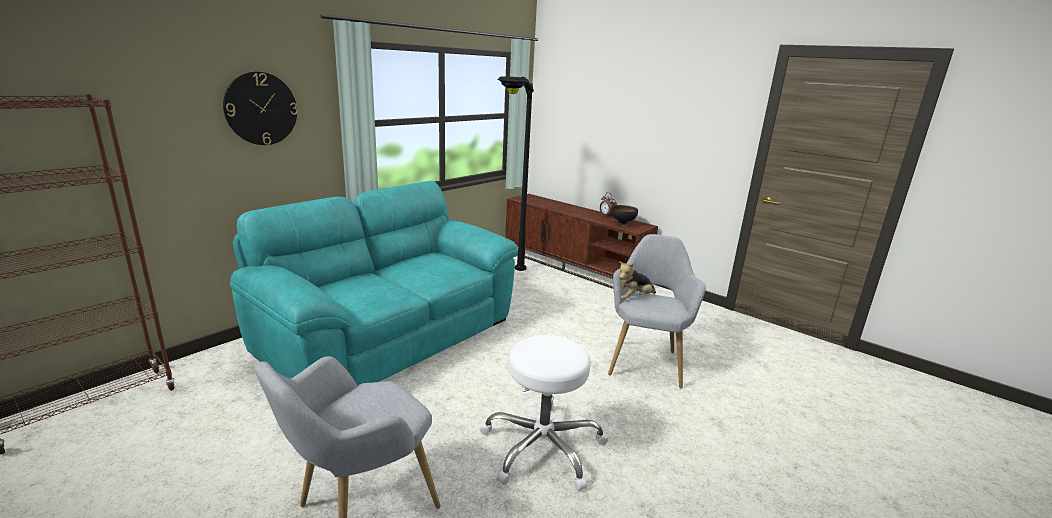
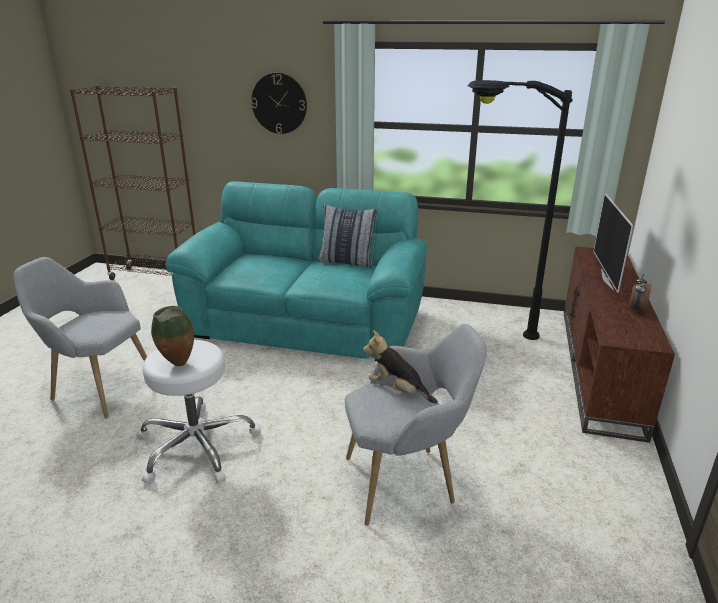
camera: 65 degrees right, 5 degrees up
(413, 257) = (347, 262): none -> pillow
(563, 208) = (608, 279): none -> television
(564, 357) = (178, 364): none -> vase
(622, 224) = (623, 326): black bowl -> none

